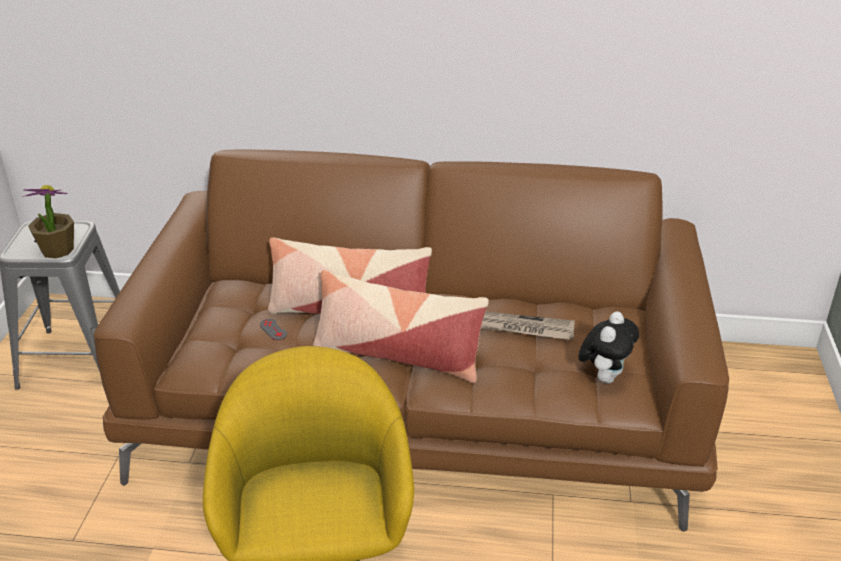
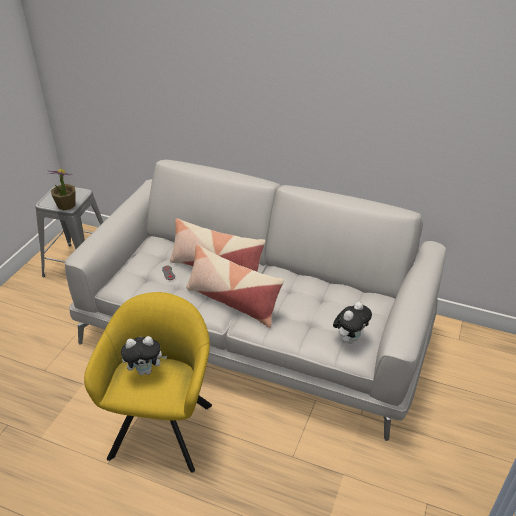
camera: 15 degrees right, 5 degrees up
(296, 486) = (146, 370): none -> plush toy
(420, 407) = (257, 329): brown sofa -> grey sofa
(524, 328) = (314, 298): newspaper -> none

